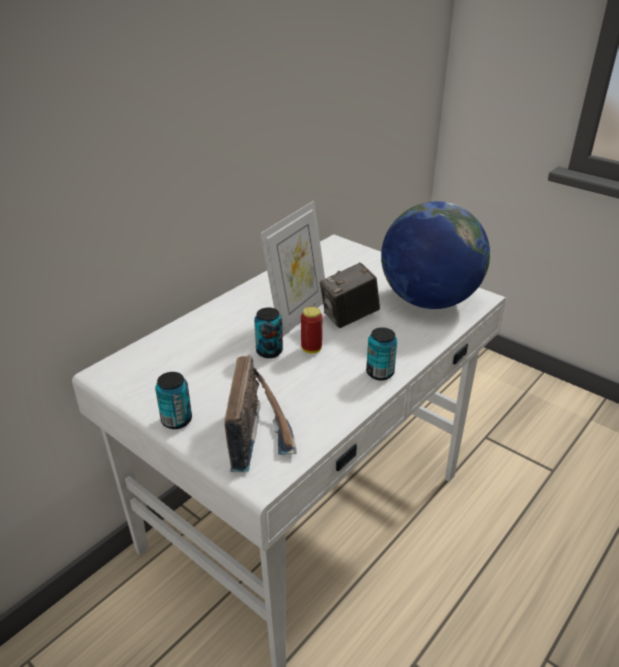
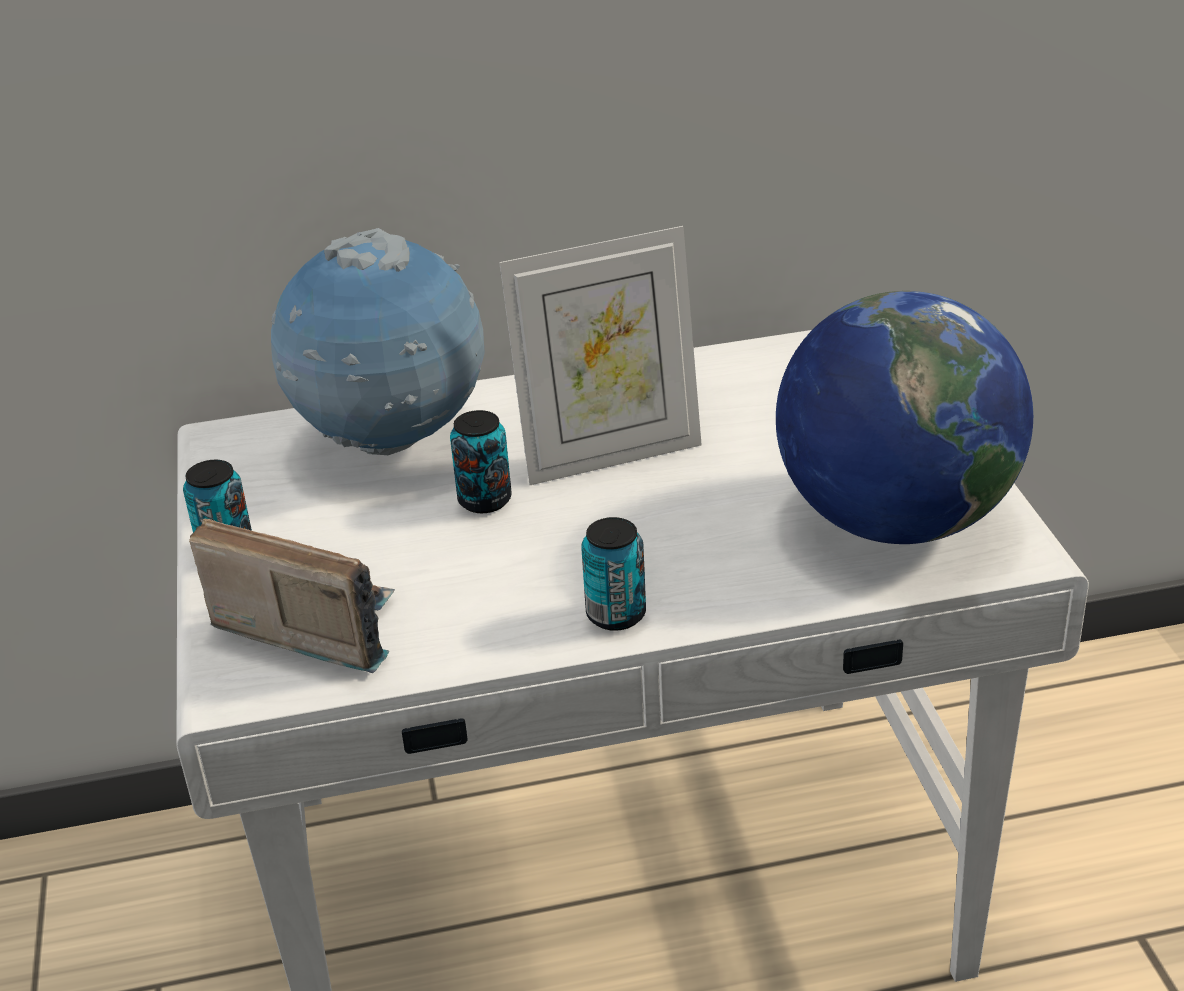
camera: 40 degrees right, 0 degrees up
(196, 344) = (392, 442): none -> globe
(260, 434) = (308, 626): radio -> radio turned 105 degrees counterclockwise
(311, 349) = (556, 524): can -> none
(349, 317) = (695, 494): camera -> none

